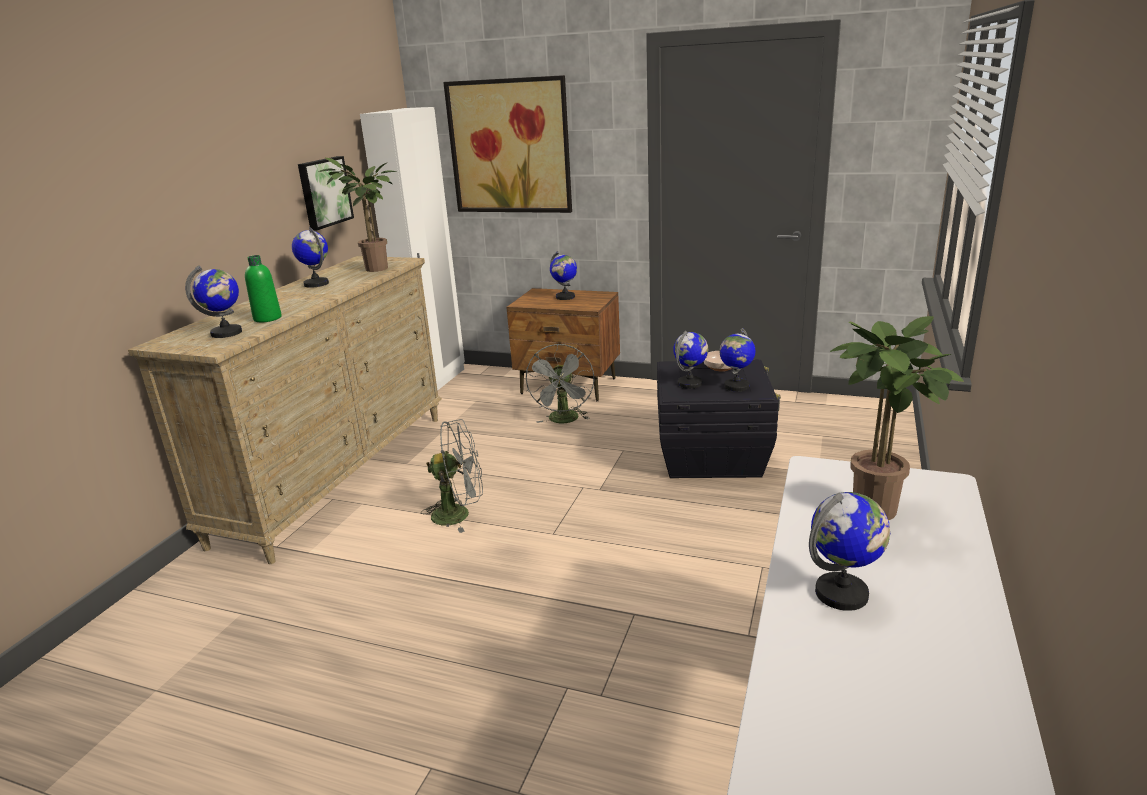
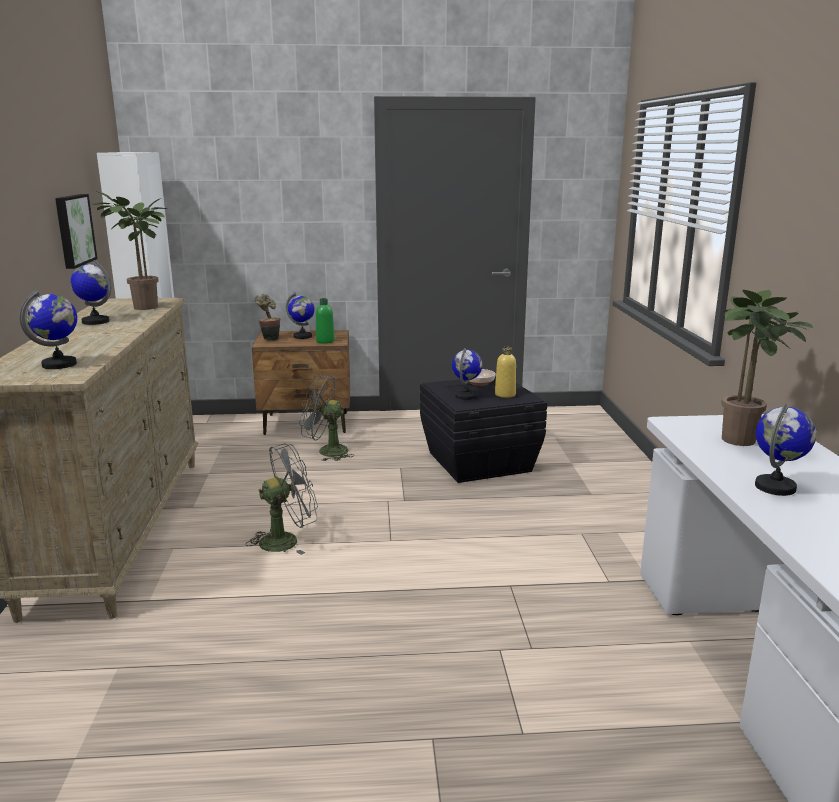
camera: 25 degrees left, 5 degrees down
(267, 318) = (88, 350): green bottle -> green bottle (325, 341)
(510, 147) = (237, 194): picture -> none
(531, 298) = (270, 339): none -> potted plant
(564, 421) = (326, 451): grey fan -> grey fan turned 120 degrees clockwise
(736, 386) = (505, 394): globe -> yellow bottle

